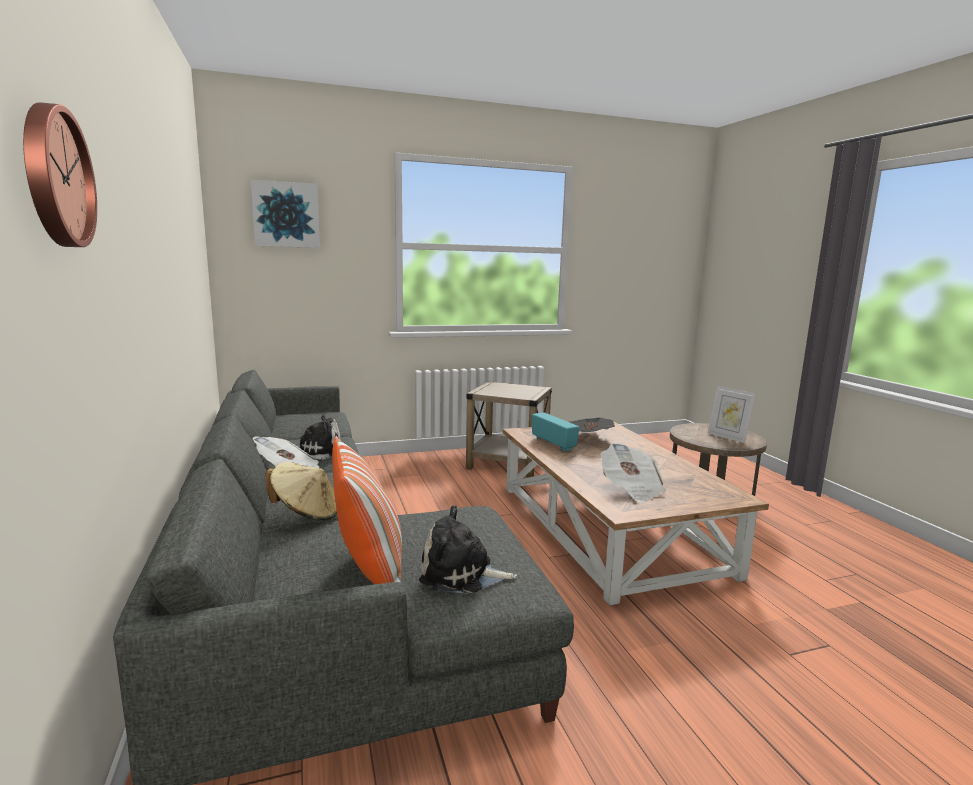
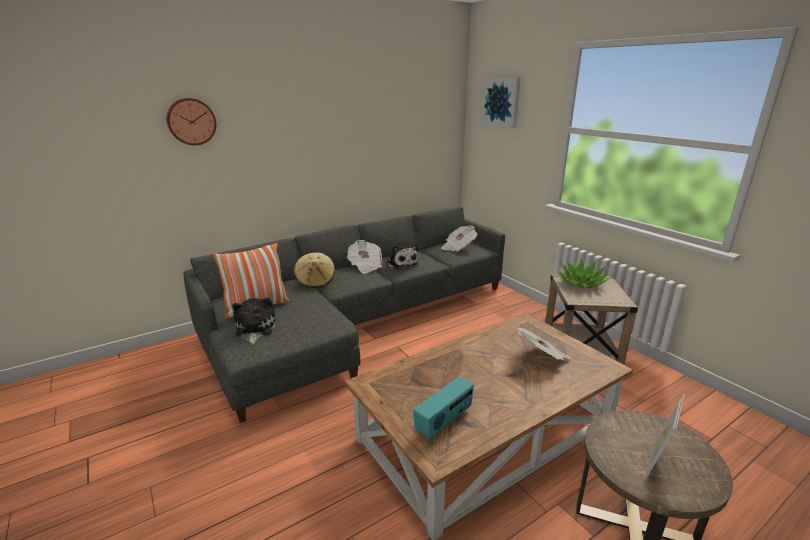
camera: 75 degrees right, 10 degrees up
(496, 389) = (580, 283): none -> potted plant
(554, 444) = (507, 340): radio -> radio (444, 421)
(631, 489) = (419, 386): newspaper -> newspaper (458, 247)

